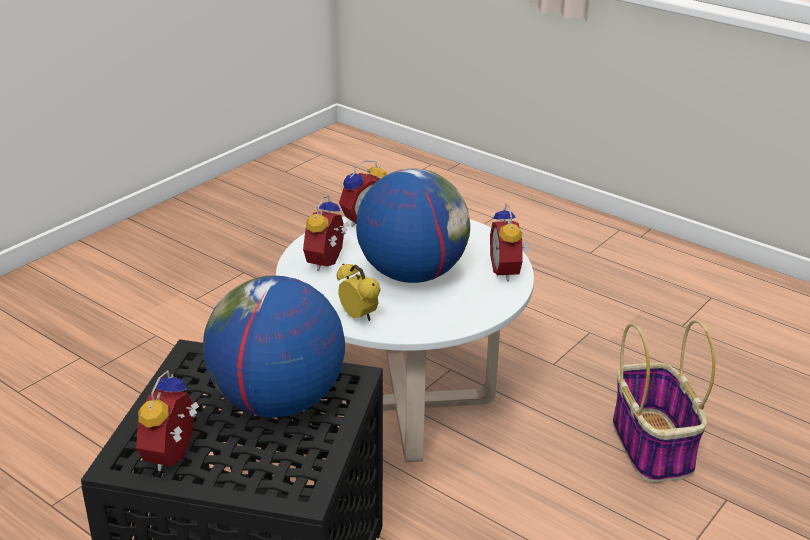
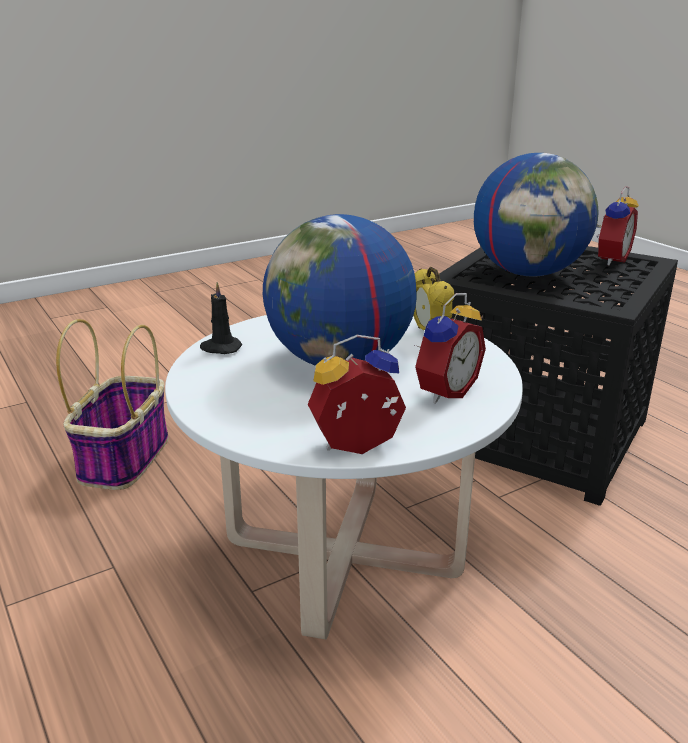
camera: 160 degrees left, 5 degrees down
(508, 271) = (220, 348): alarm clock -> black candle

